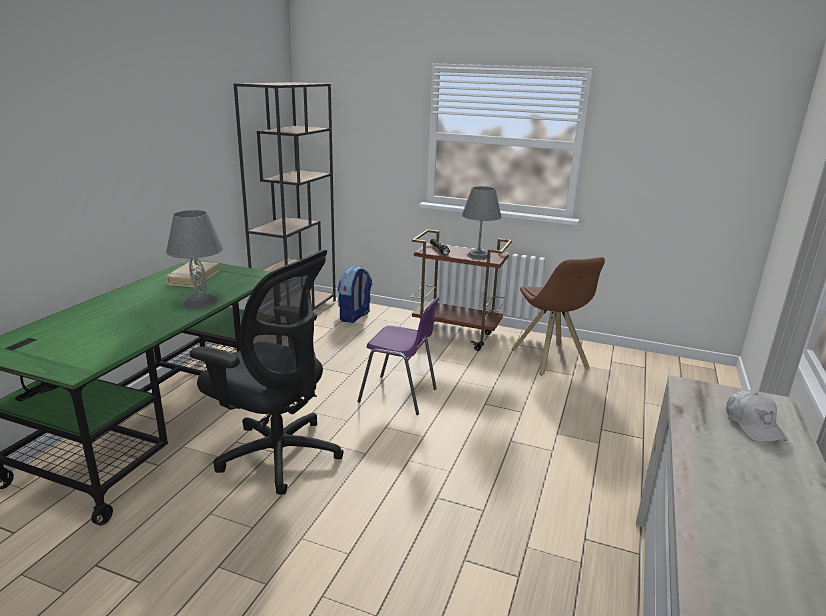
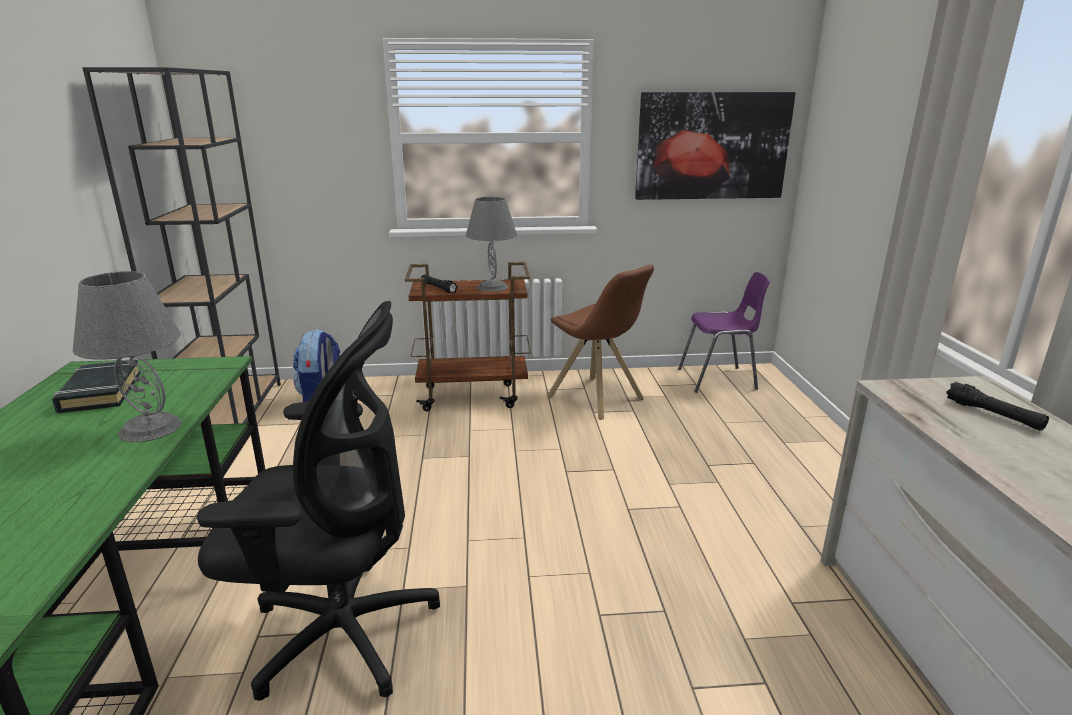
camera: 25 degrees left, 0 degrees up
(193, 278) = (100, 392): beige book -> black book
(400, 396) = (456, 491): purple chair -> purple chair (719, 379)
(693, 163) = (712, 146): none -> picture
(753, 425) = (993, 415): white cap -> black flashlight

